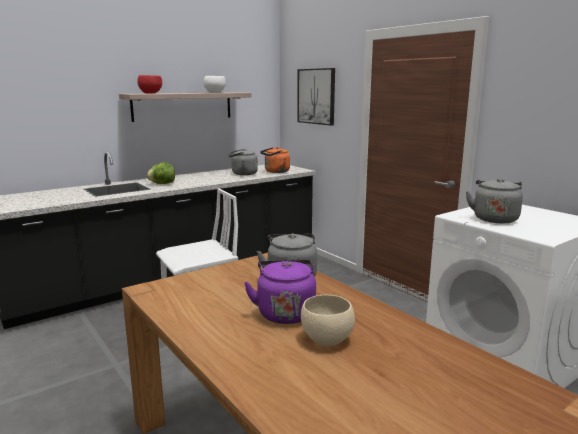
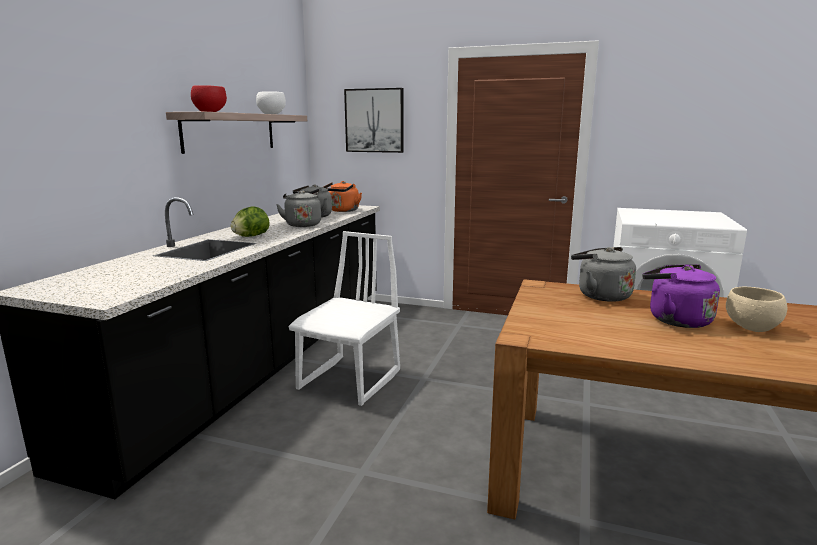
camera: 35 degrees left, 0 degrees up
(494, 218) = (662, 219): grey kettle -> grey kettle (302, 224)

